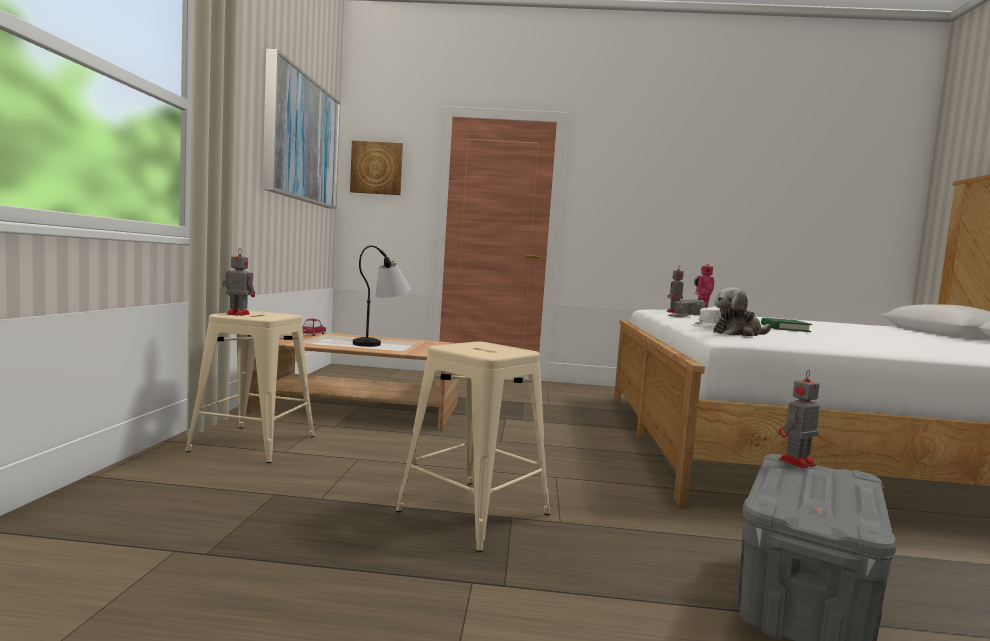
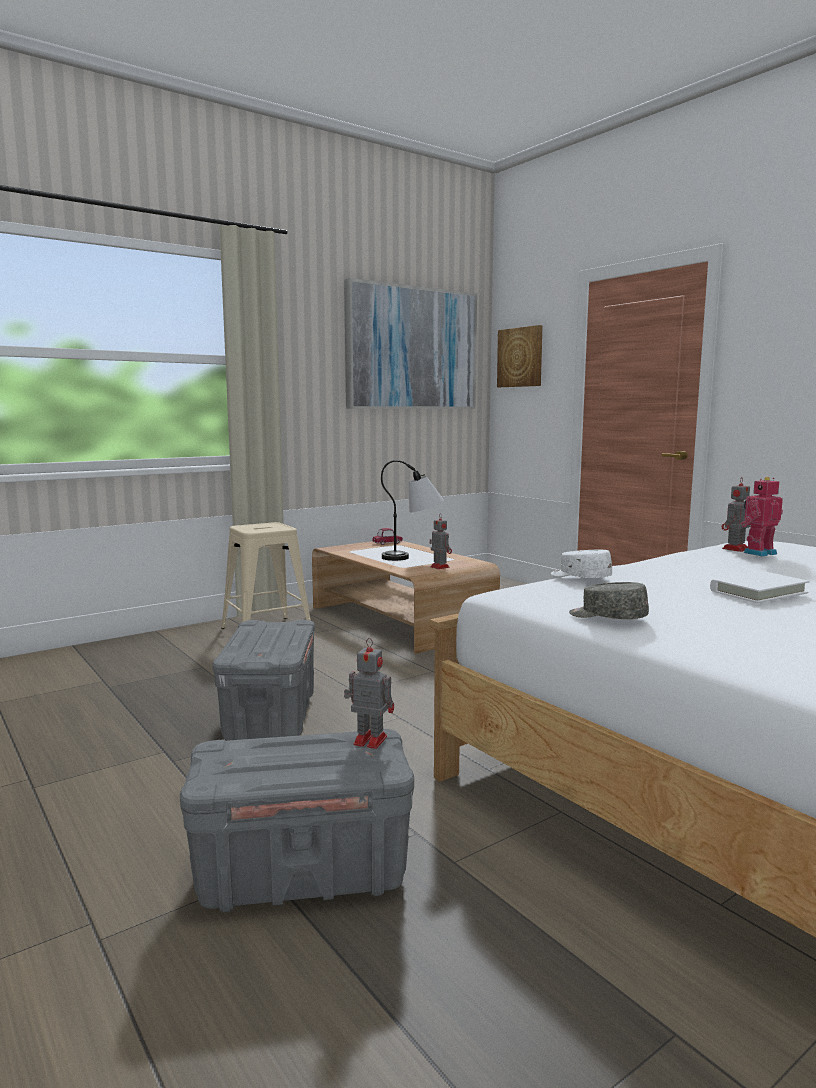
camera: 50 degrees right, 5 degrees up
(237, 314) = (252, 526): toy robot -> toy robot (439, 567)
(474, 512) = (270, 718): beige stool -> grey storage box
(685, 317) = (683, 558): grey cap -> grey cap (607, 617)
(738, 334) = (552, 590): plush toy -> none
(784, 328) = (758, 592): green book -> white book

